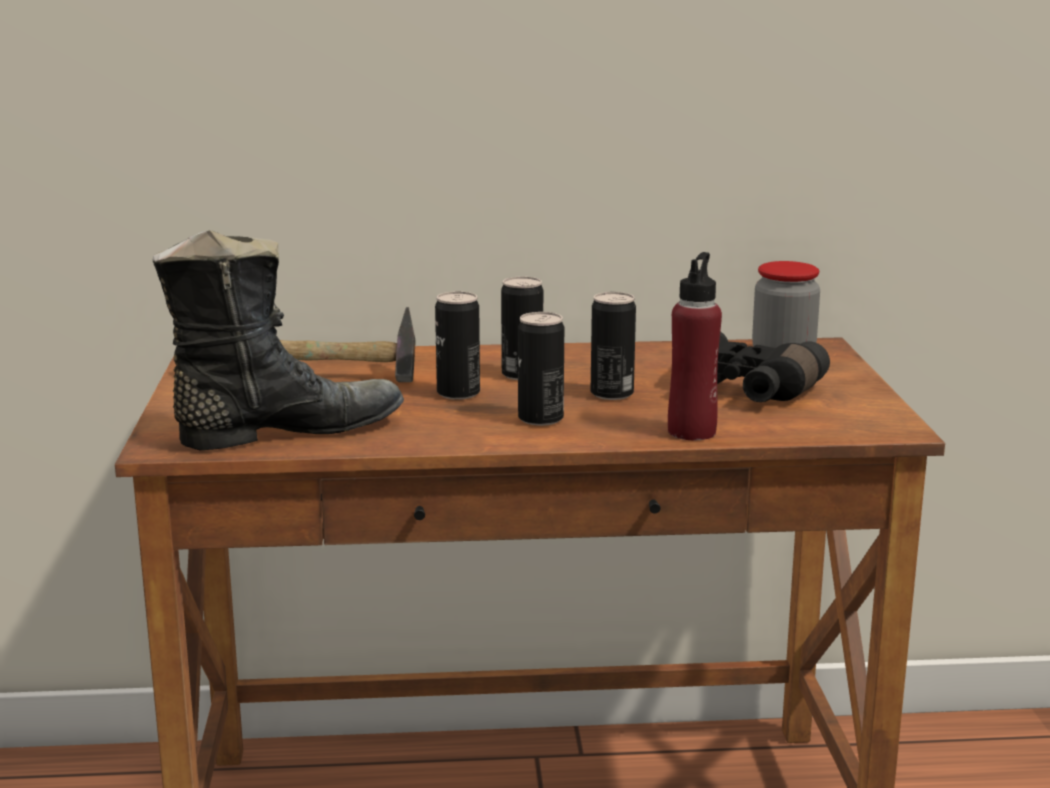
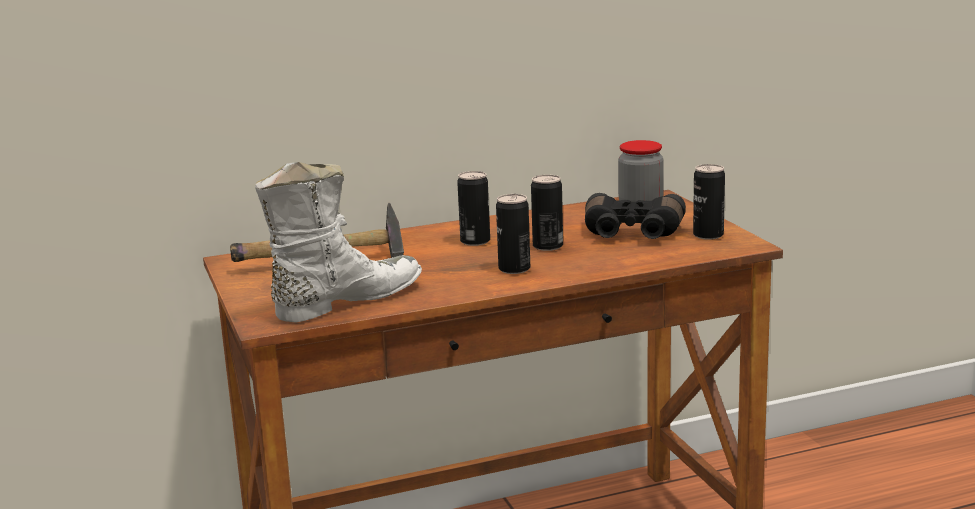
camera: 15 degrees left, 0 degrees up
(285, 432) = (344, 302): black boot -> white boot
(458, 393) = (442, 260): can -> can (708, 235)
(692, 432) = (621, 264): red bottle -> none

